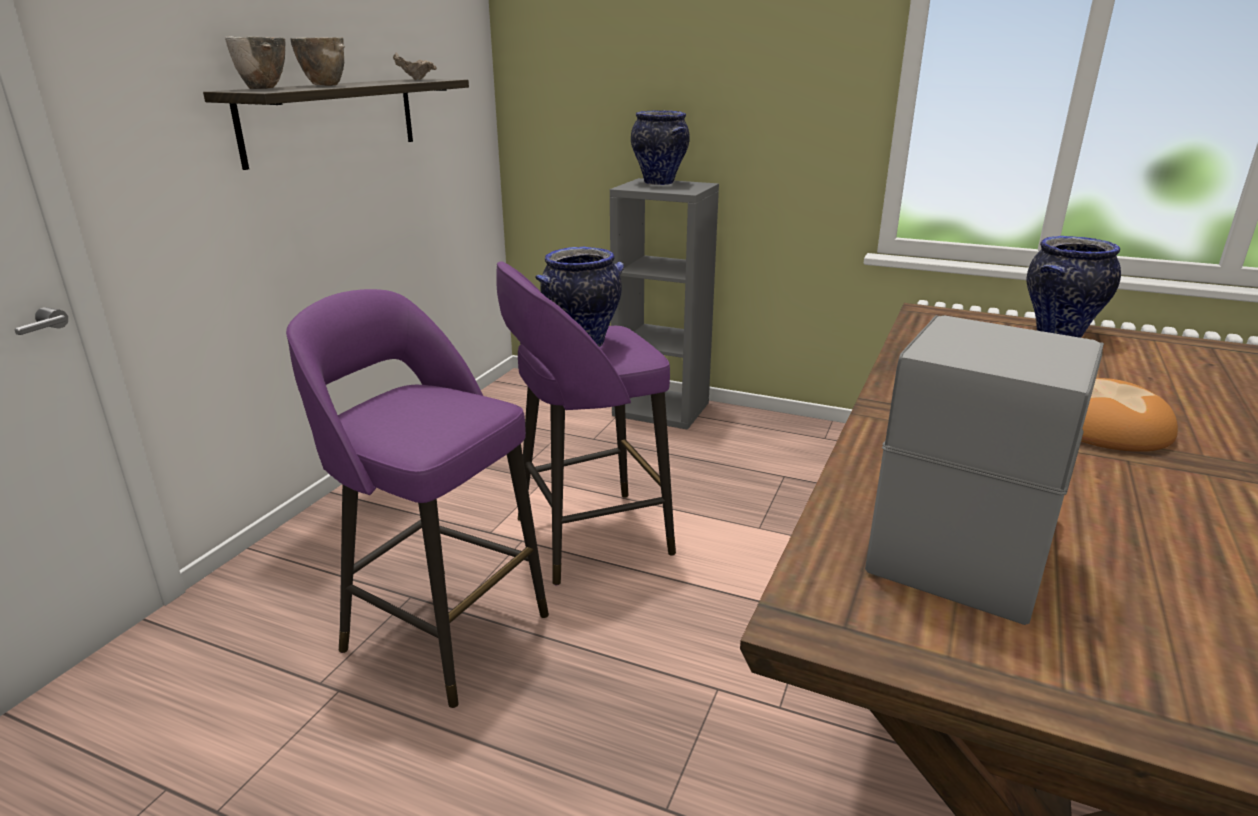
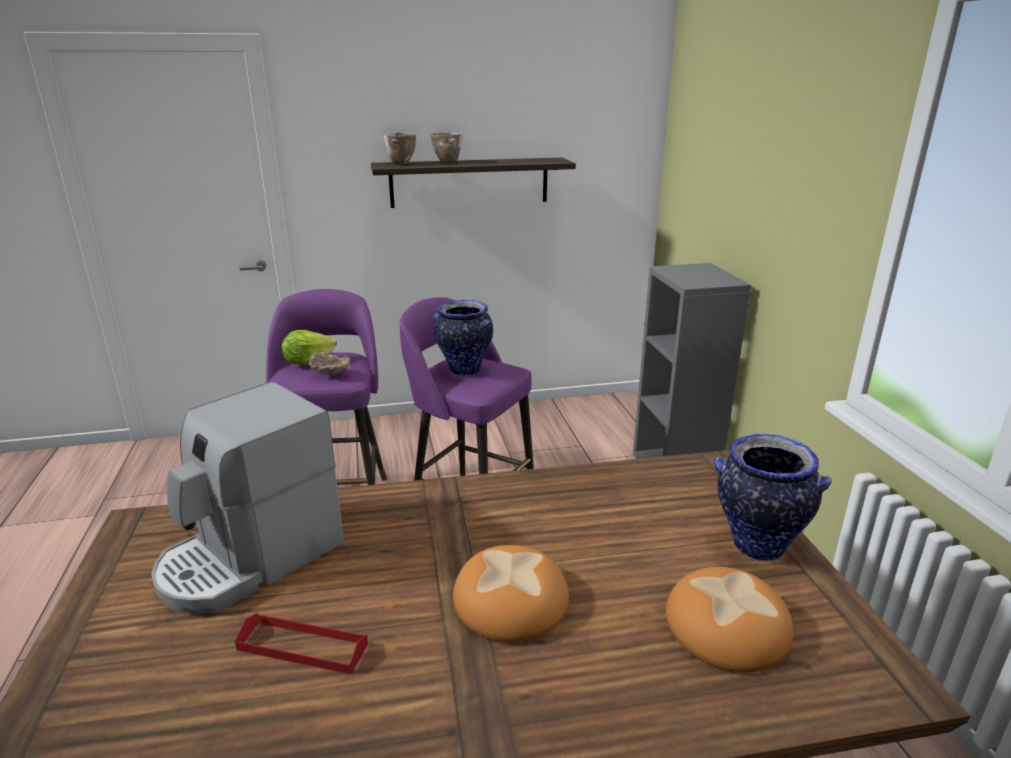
camera: 55 degrees right, 0 degrees up
(388, 415) = (308, 362): none -> lettuce
(416, 80) = (532, 161): beige bowl -> beige bowl (331, 375)
(659, 183) = (703, 271): vase -> none
(967, 539) = (250, 559): coffee machine -> coffee machine turned 135 degrees clockwise
(1159, 370) = (725, 625): none -> bread
(1163, 537) = (302, 647): none -> red tray

